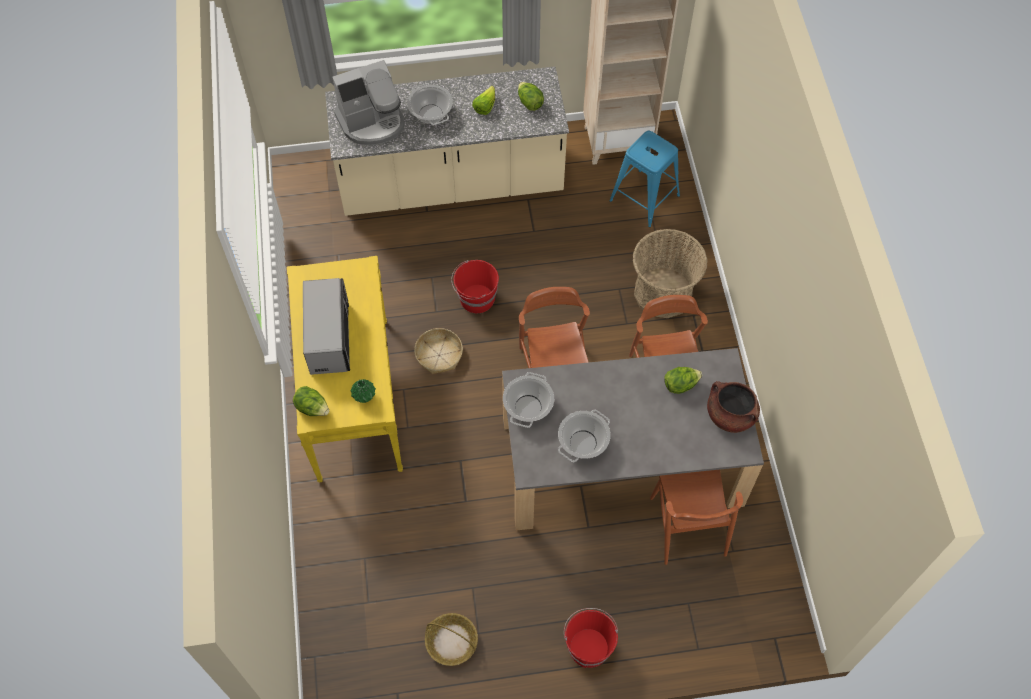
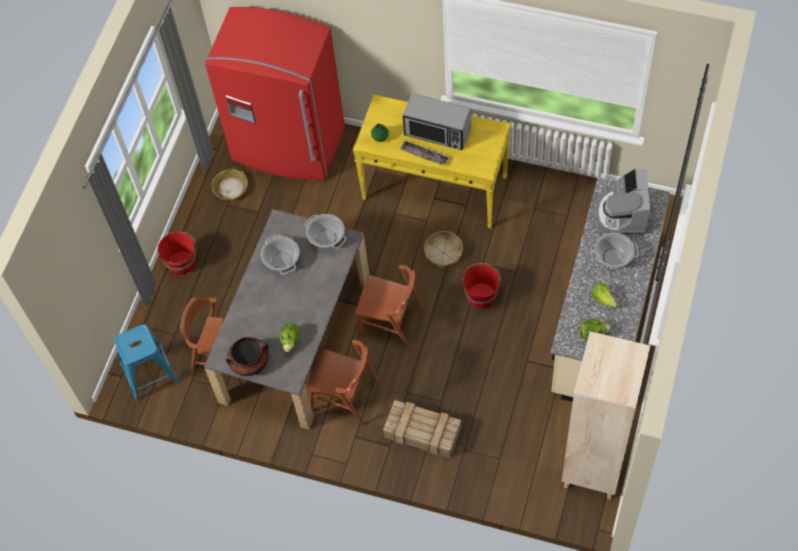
camera: 120 degrees right, 0 degrees up
(312, 408) = (387, 107): lettuce -> none
(357, 599) = (288, 146): none -> red fridge
(369, 338) = (424, 154): none -> tray
(645, 198) = (521, 462): blue stool -> blue stool (149, 374)
(663, 293) = (421, 432): basket -> crate

